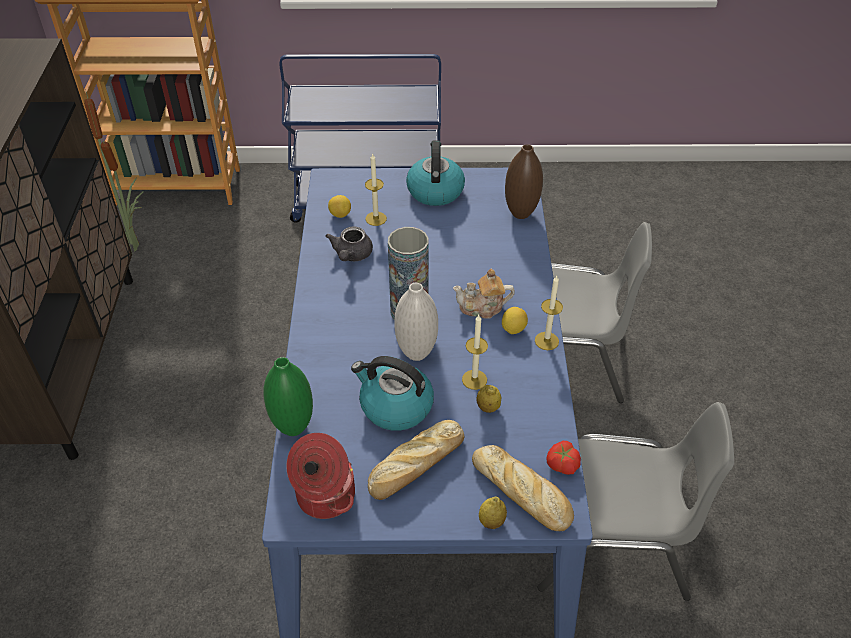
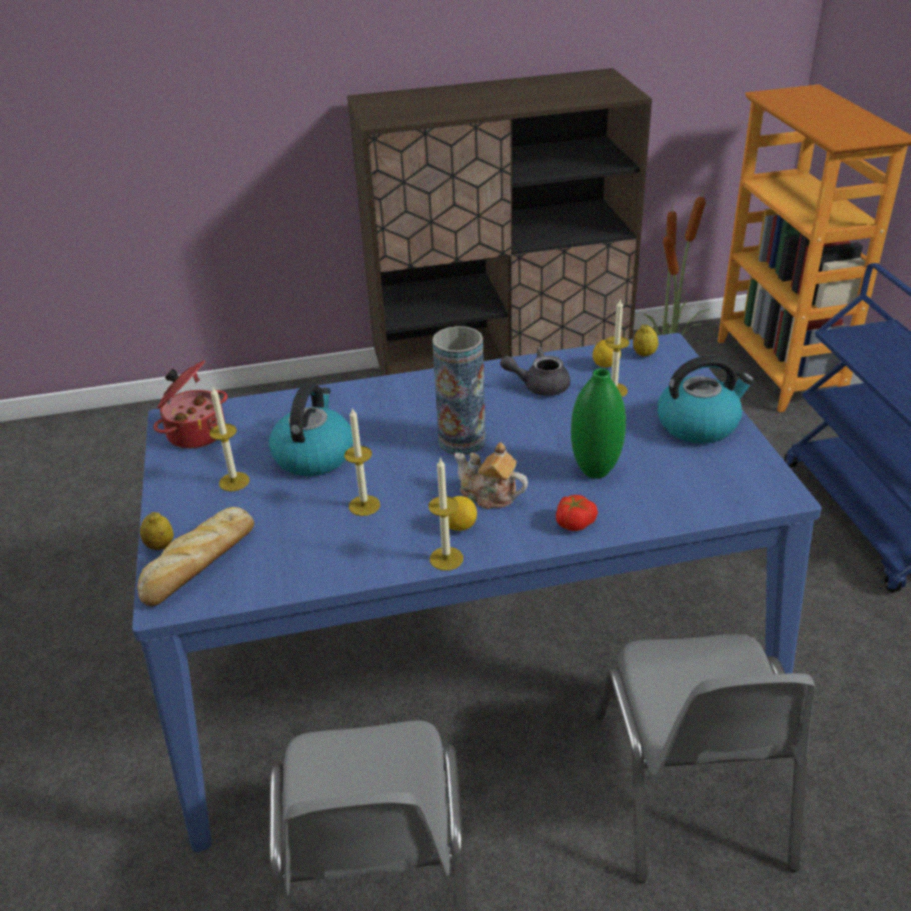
camera: 80 degrees right, 10 degrees down
(293, 427) = (278, 399): green vase -> green vase (595, 471)
(415, 466) = (234, 481): bread -> candle
(416, 353) = (396, 456): white vase -> none
(482, 307) = (489, 495): teapot -> teapot turned 45 degrees counterclockwise
(488, 407) = (322, 522): lemon -> lemon (644, 354)
(520, 213) = (698, 505): brown vase -> none
(561, 464) = (240, 593): tomato -> tomato (574, 522)

